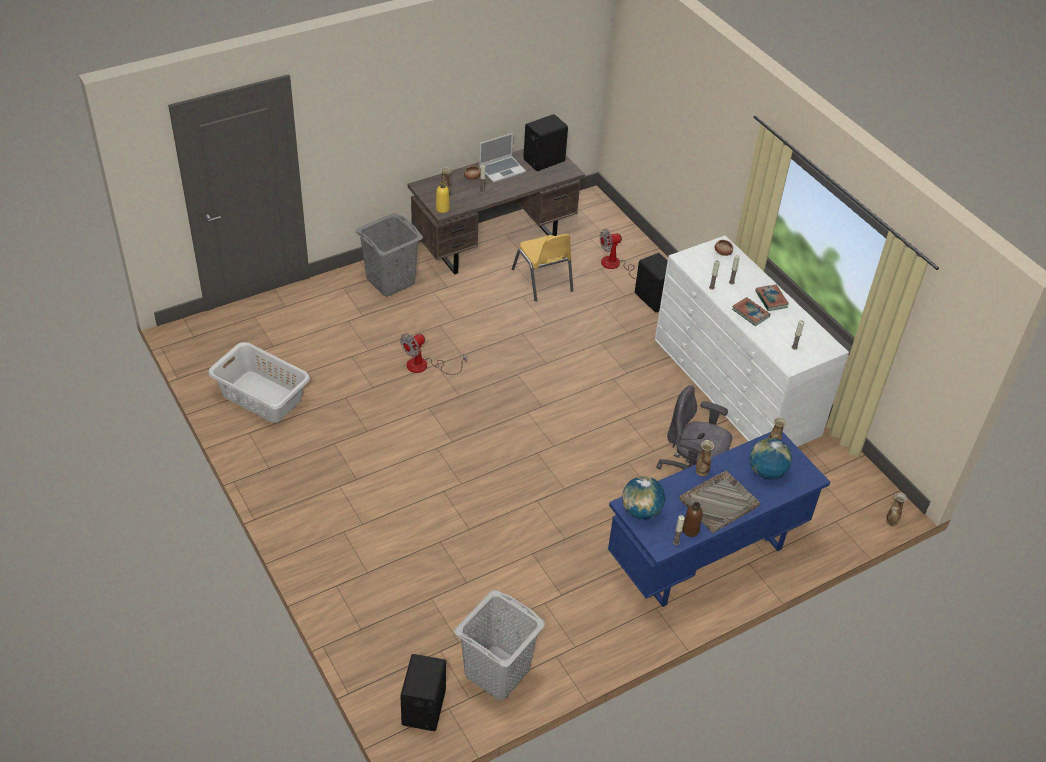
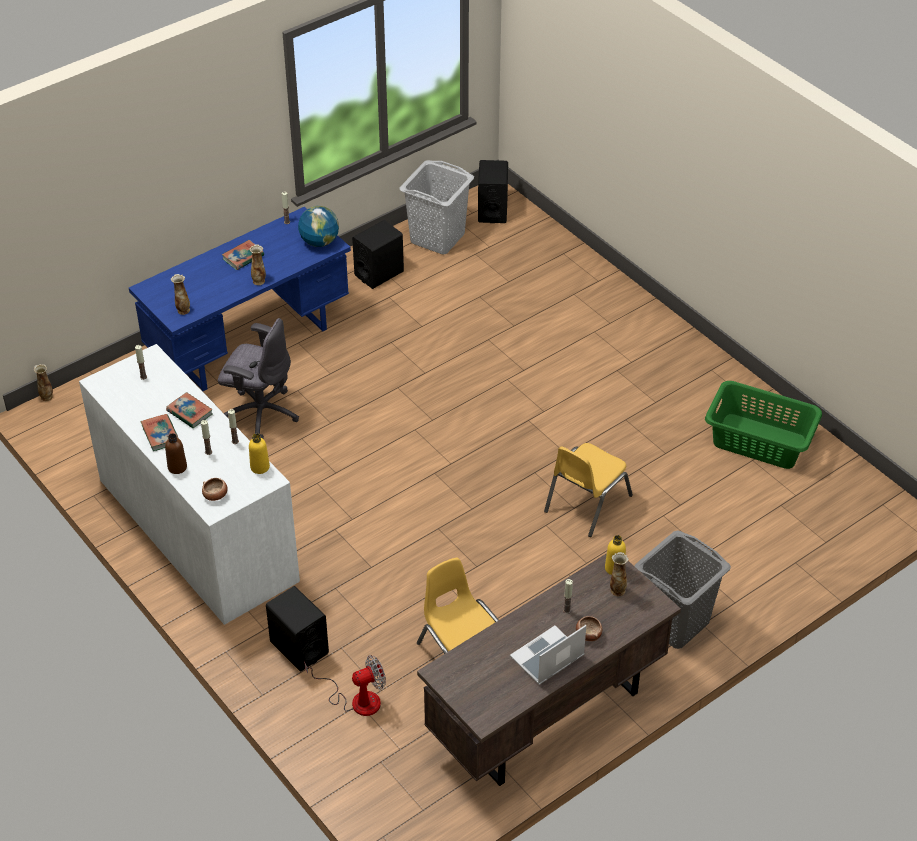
camera: 175 degrees right, 0 degrees up
(262, 396) = (759, 442): grey laundry basket -> green laundry basket
(425, 366) = (586, 503): fan -> yellow chair
(544, 160) = (486, 689): black speaker -> black speaker (379, 273)
(690, 530) = (273, 232): brown bottle -> brown bottle (177, 467)
(691, 267) = (260, 467): none -> yellow bottle
(719, 502) = (243, 257): grey tray -> book
(766, 472) = (192, 288): globe -> none

